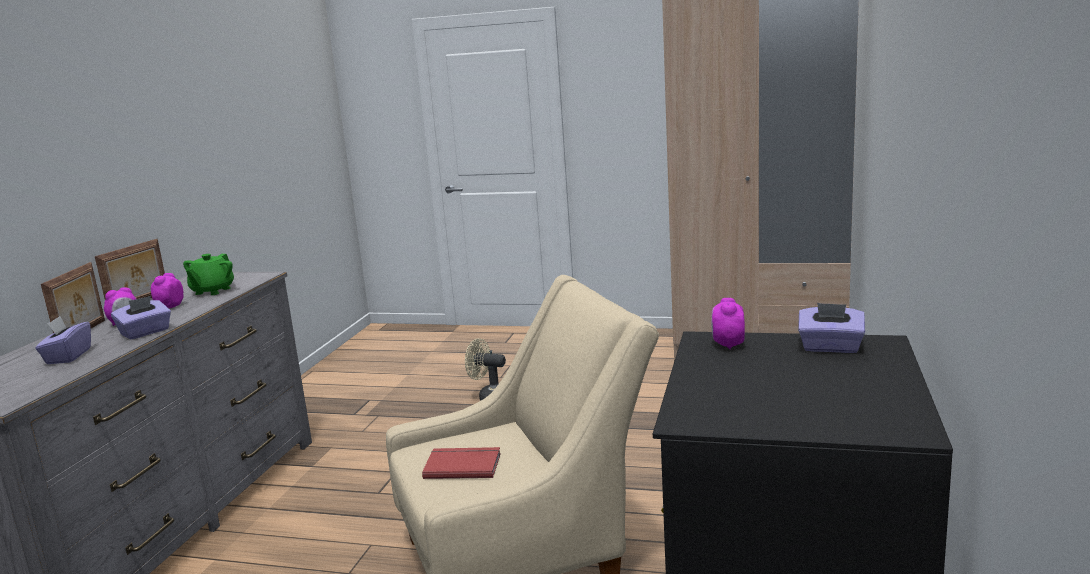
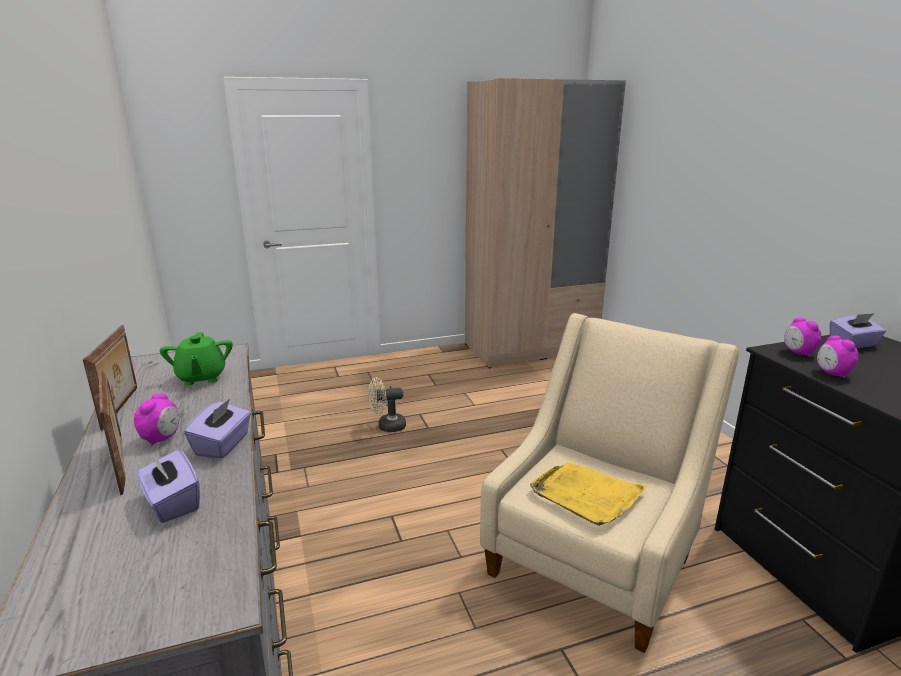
camera: 35 degrees left, 5 degrees up
(170, 307) = (184, 406): alarm clock -> alarm clock (832, 374)
(462, 465) = (586, 495): red book -> yellow tray

